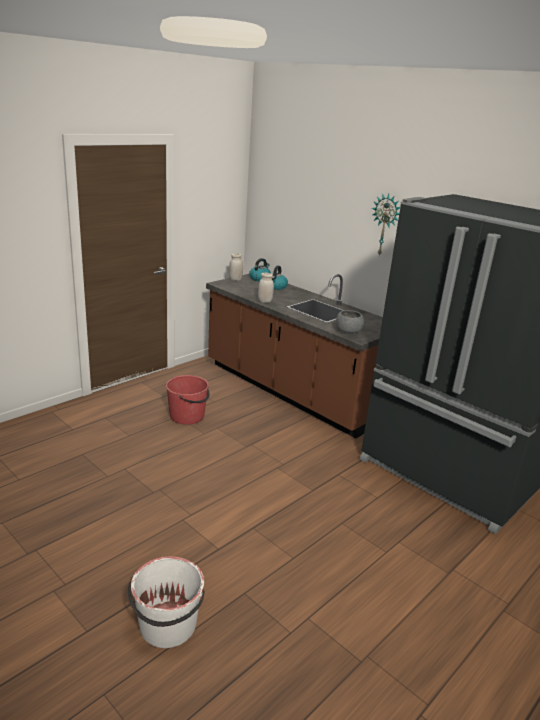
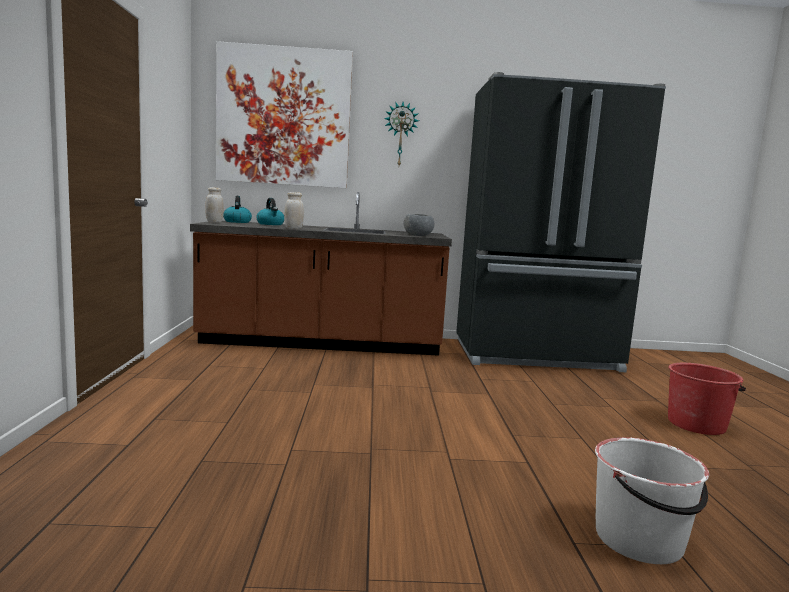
camera: 45 degrees left, 15 degrees down
(187, 416) = (261, 385): red bucket -> red bucket (696, 424)
(301, 197) = (284, 117): none -> picture

